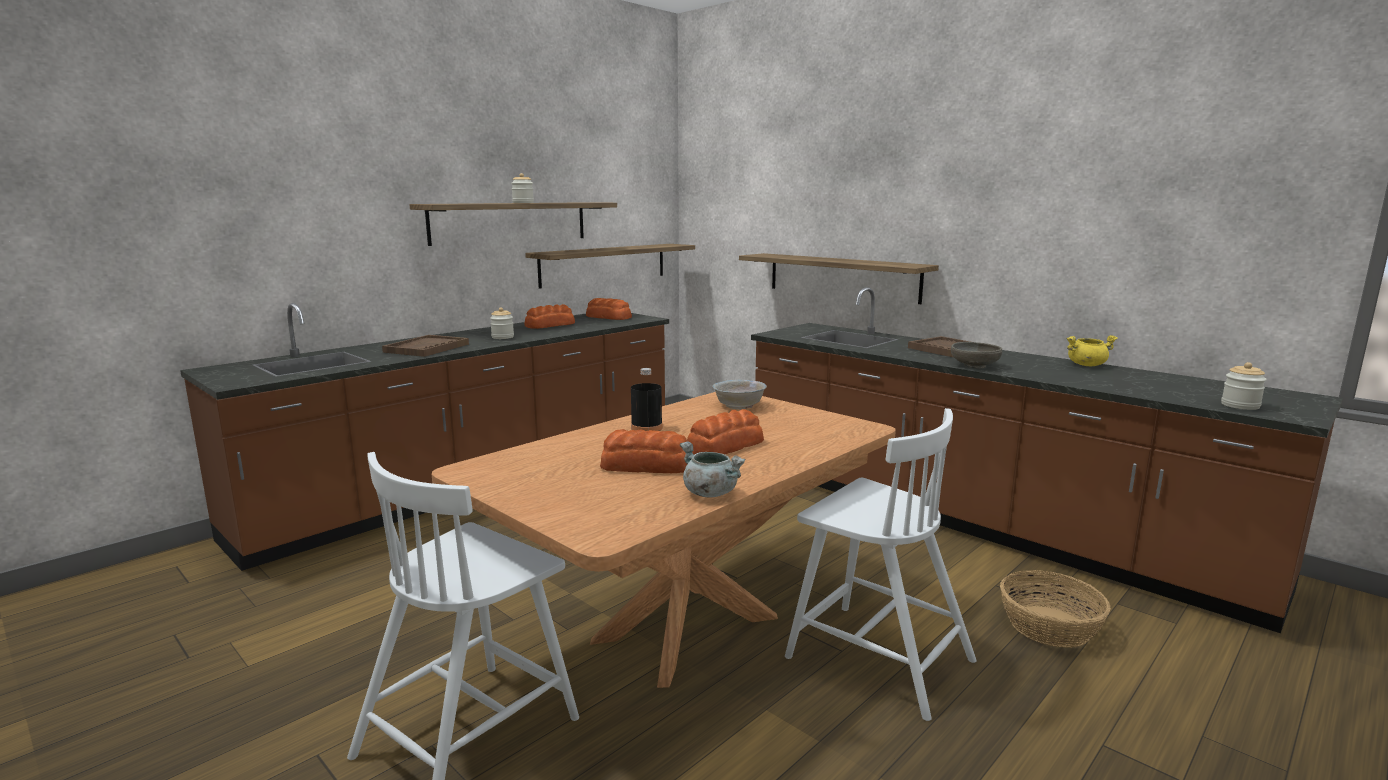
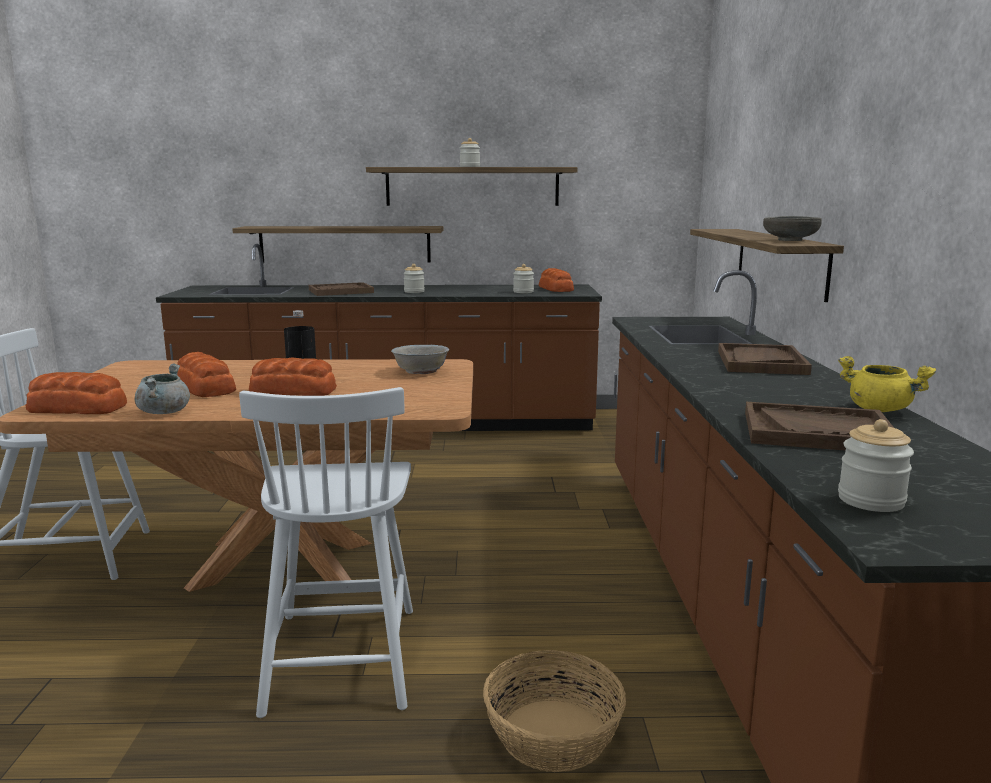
camera: 45 degrees right, 0 degrees up
(549, 325) = (483, 288): bread -> bread (77, 408)
(597, 323) = (523, 292): none -> jar
(604, 264) = (585, 235): shelf -> shelf (345, 244)
(974, 366) = (706, 379): grey bowl -> grey bowl (790, 240)
(1117, 382) = (817, 432): none -> brown tray

